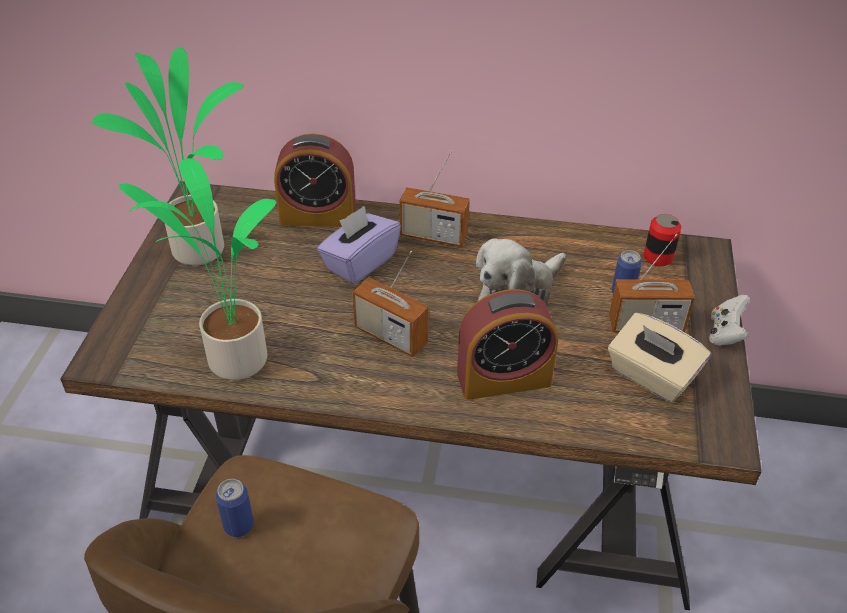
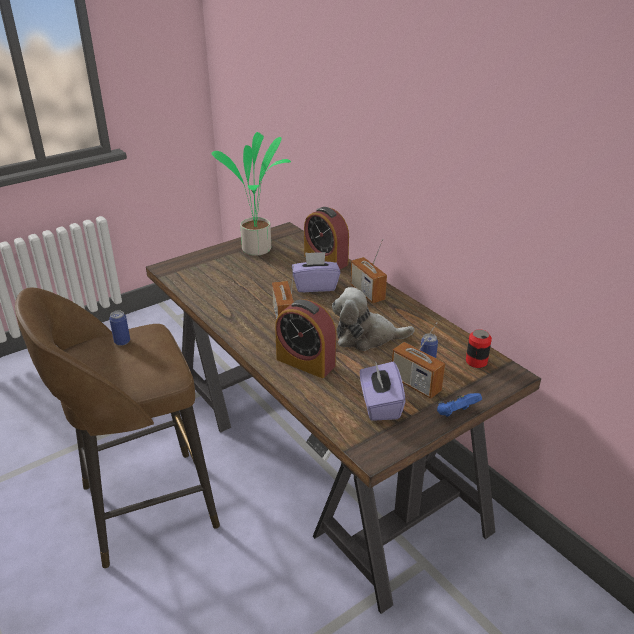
camera: 45 degrees right, 10 degrees down
(234, 359) = (210, 292): potted plant -> none
(651, 376) = (380, 405): beige tissue box -> purple tissue box
(725, 333) = (456, 413): white game controller -> blue game controller

